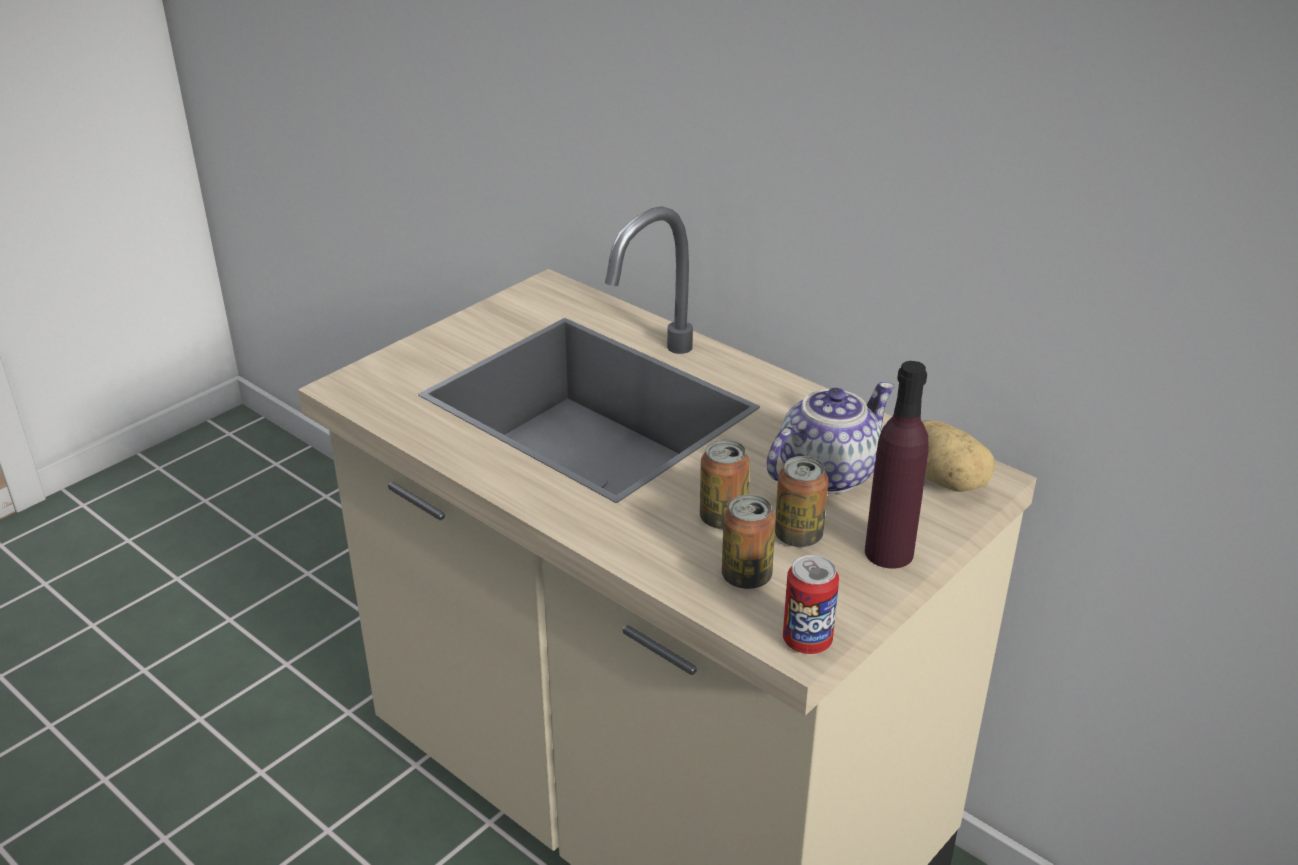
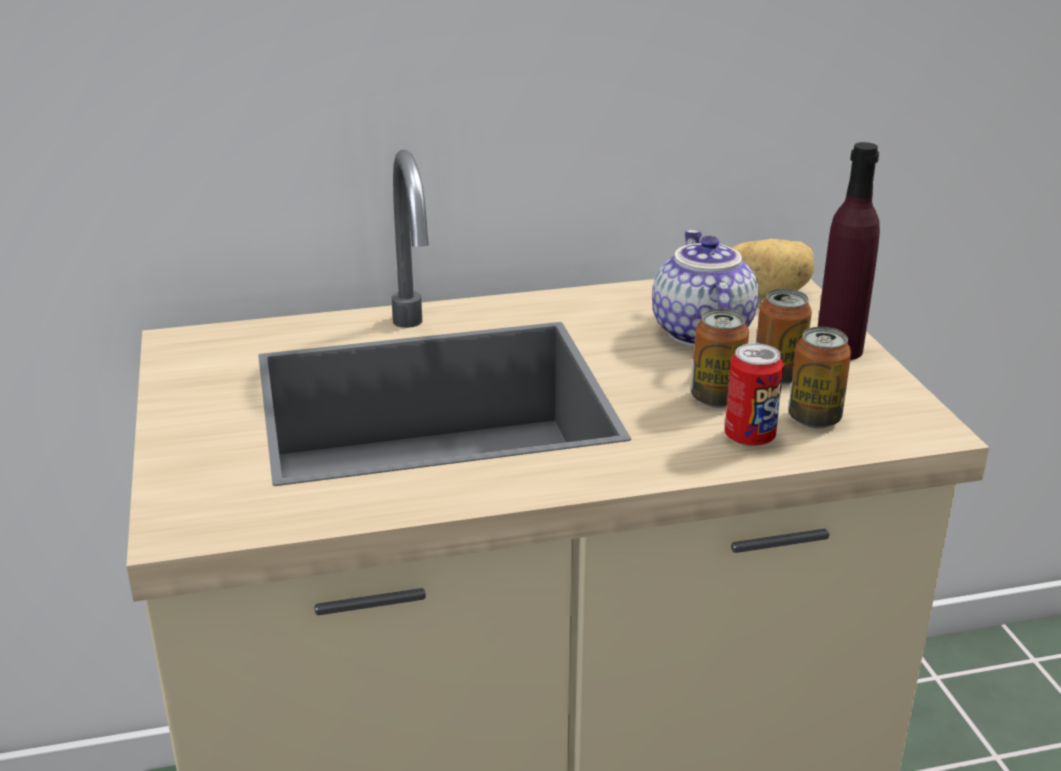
camera: 55 degrees left, 5 degrees down
(807, 641) = (928, 424): can -> can (749, 437)

